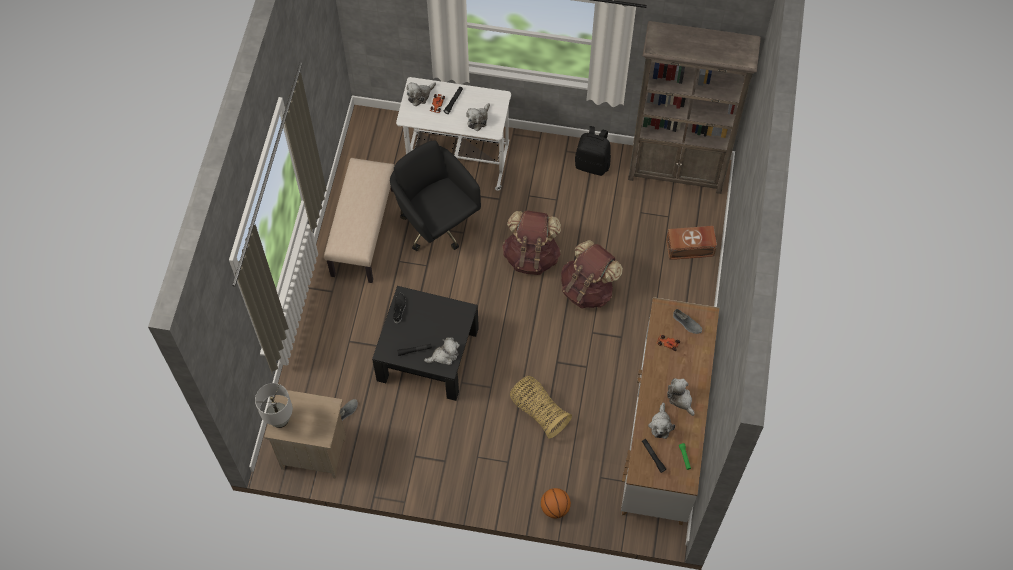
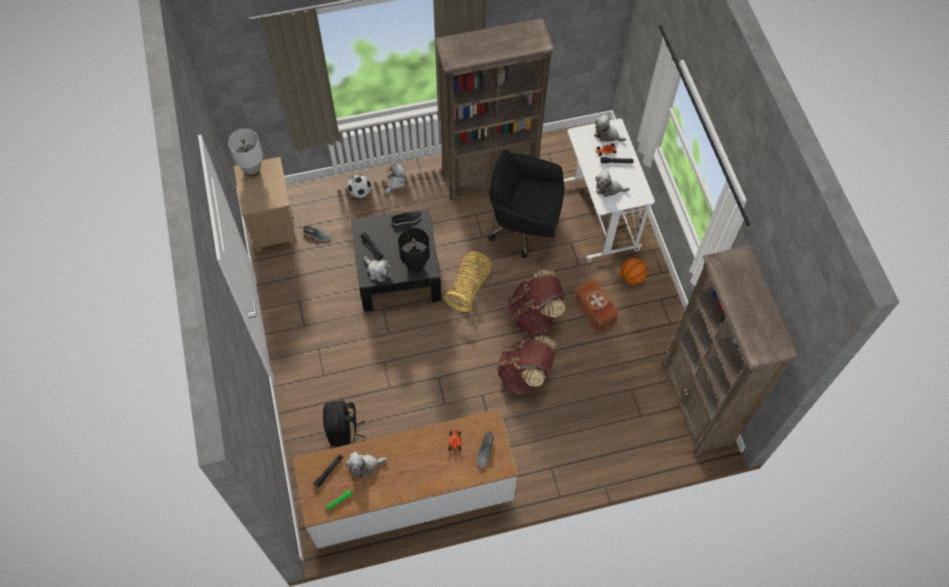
camera: 65 degrees right, 0 degrees up
(316, 354) = (360, 192): none -> football
(363, 231) = (490, 177): beige bench -> brown bookcase
(437, 227) = (524, 229): black office chair -> black office chair turned 105 degrees counterclockwise
(455, 321) = (415, 266): none -> black table lamp
(538, 411) = (382, 381): basket -> basket (469, 287)
(555, 508) = (295, 431): basketball -> basketball (632, 277)
(592, 164) = (660, 327): black backpack -> black backpack (344, 431)
(680, 399) = (400, 474): plush toy -> plush toy (395, 182)
(690, 248) = (616, 449): brown storage box -> brown storage box (594, 311)

